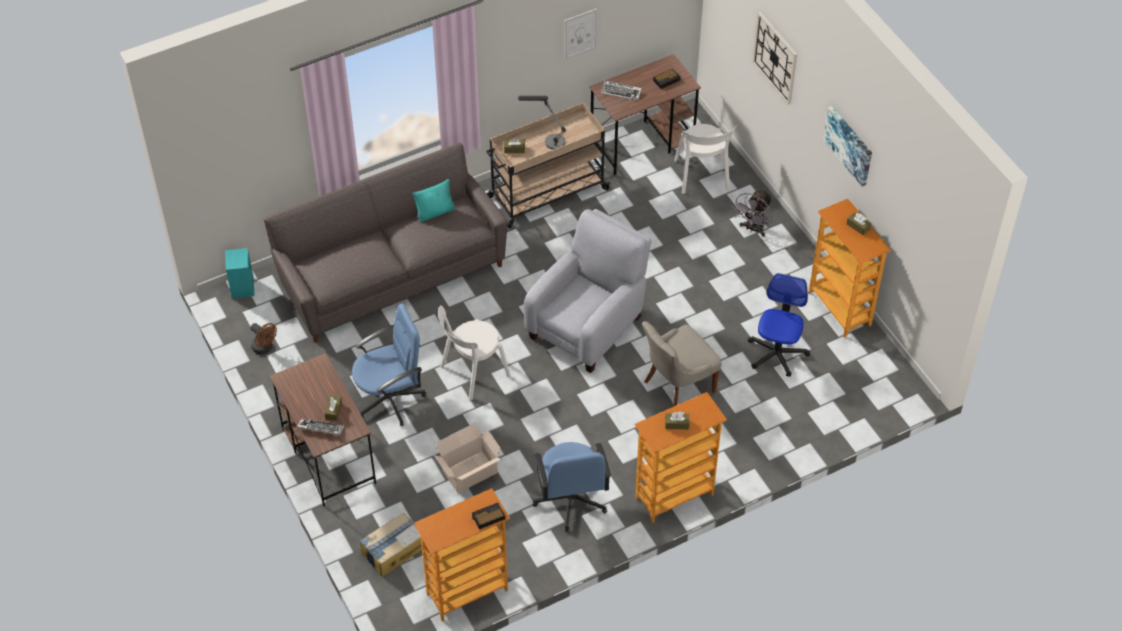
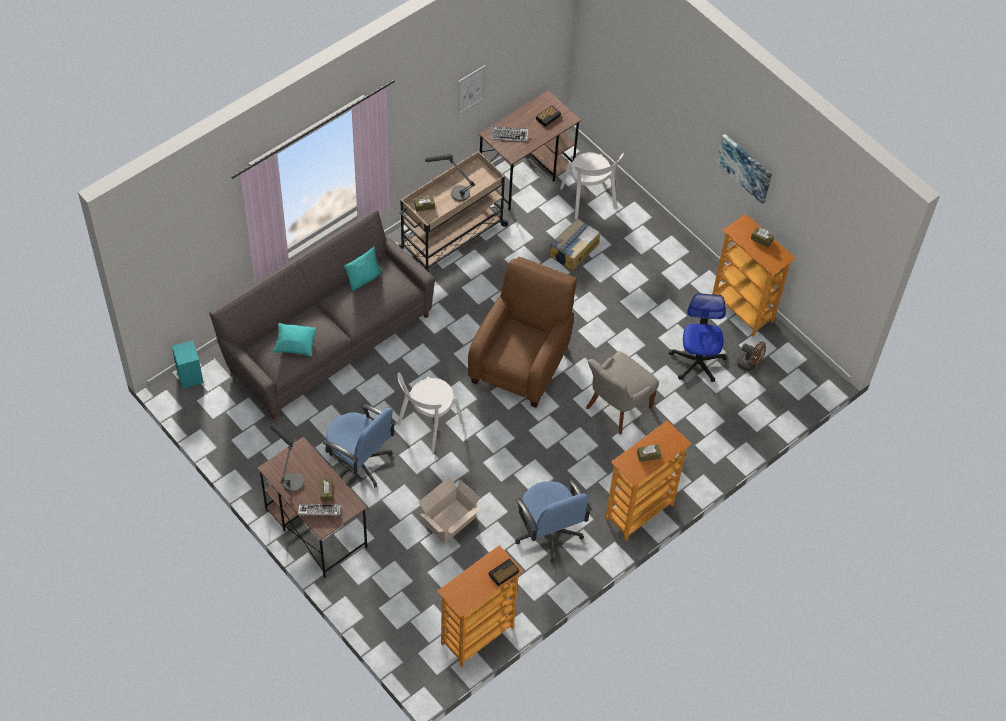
camera: 15 degrees left, 5 degrees up
(264, 348) = (227, 433): brown fan -> brown fan (749, 364)
(300, 391) = (290, 478): none -> table lamp
(346, 266) = (295, 345): none -> turquoise pillow
(390, 398) = (358, 463): blue office chair -> blue office chair turned 75 degrees clockwise
(393, 550) = (399, 608): cardboard box -> cardboard box (573, 250)
(588, 324) = (522, 361): grey armchair -> brown armchair
(752, 229) = (647, 244): grey fan -> none
(775, 57) = (659, 90): wall clock -> none

